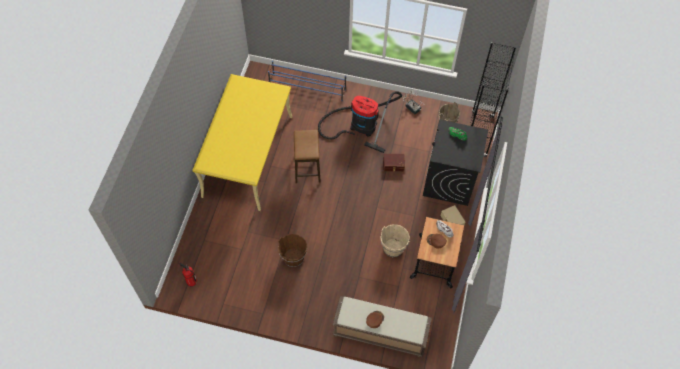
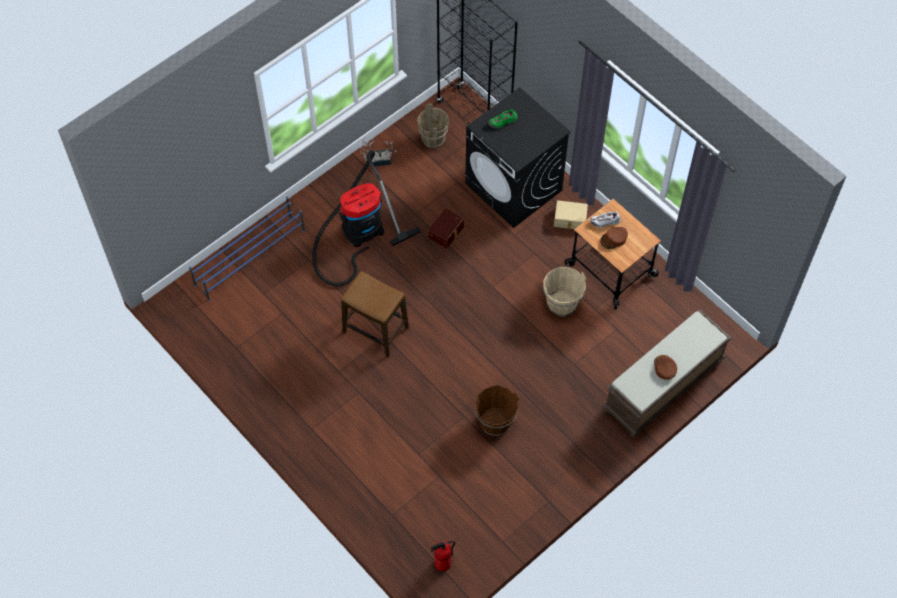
camera: 55 degrees left, 0 degrees up
(248, 155) = (301, 389): yellow desk -> none

